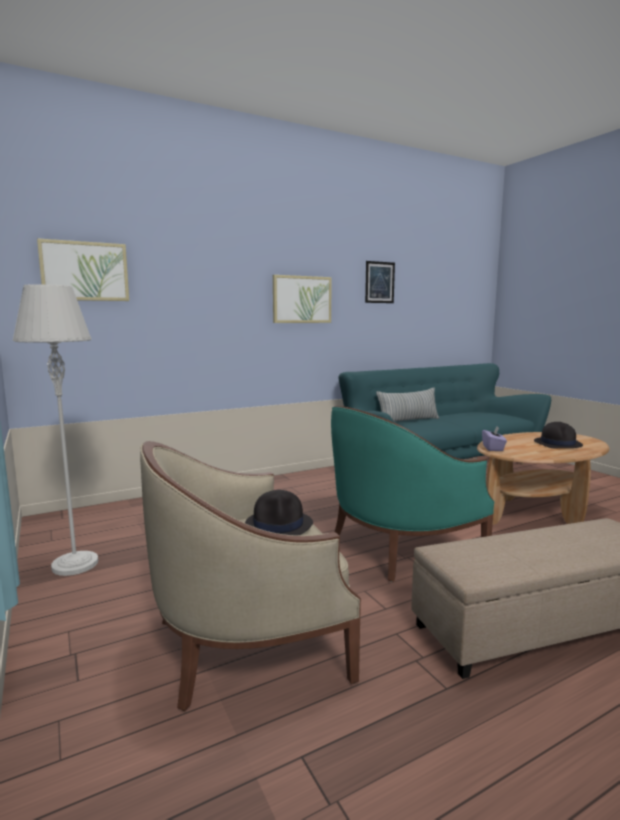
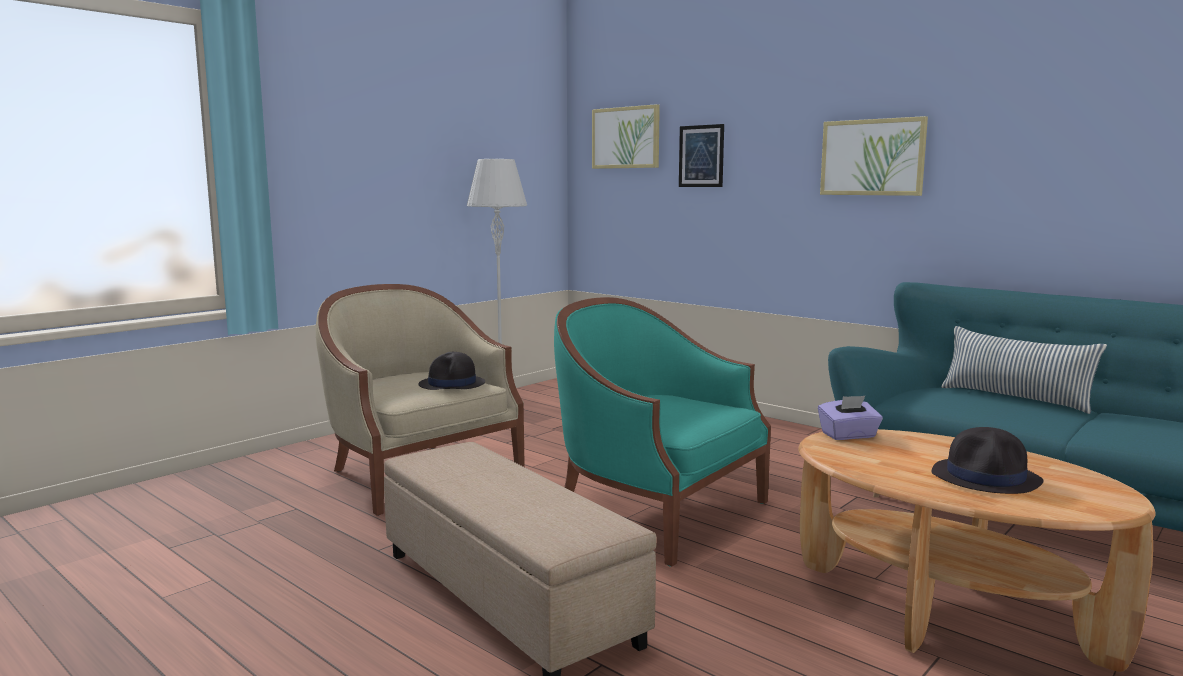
camera: 70 degrees right, 0 degrees up
(379, 282) = (1046, 116): picture -> picture (701, 156)

